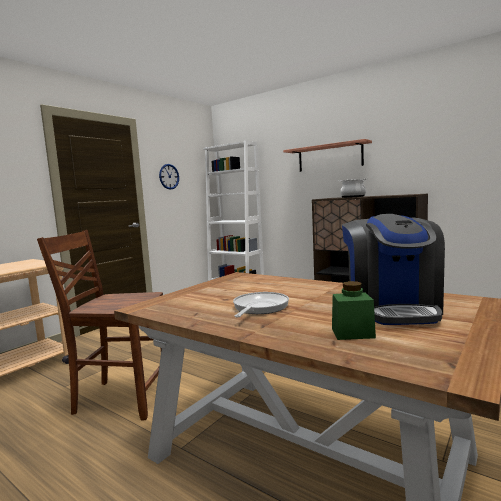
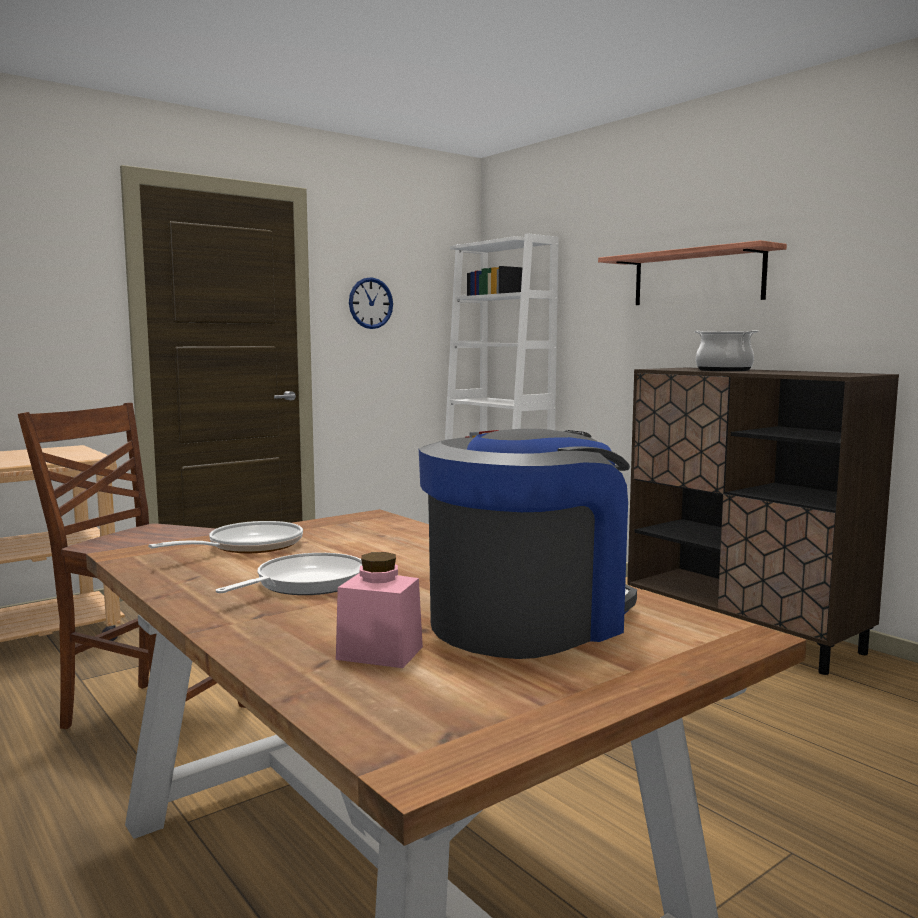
camera: 15 degrees right, 0 degrees up
(200, 295) = (248, 546): none -> frying pan
(352, 333) = (380, 653): green jar -> pink jar
(392, 309) = (528, 620): coffee machine -> coffee machine turned 150 degrees counterclockwise

